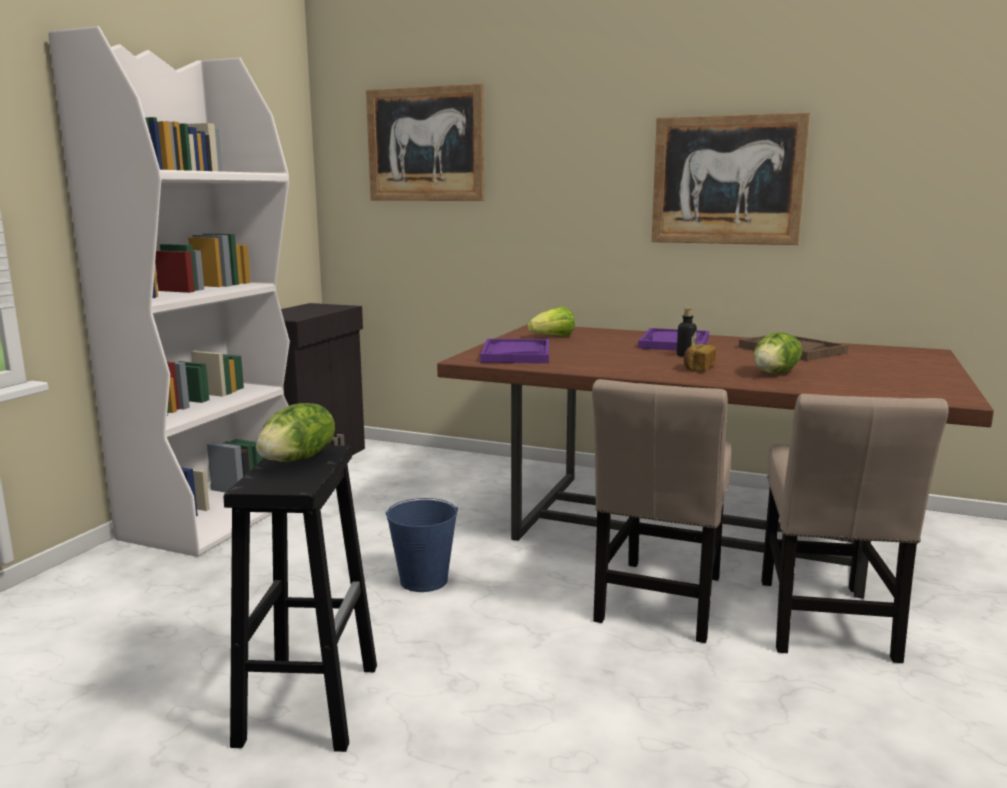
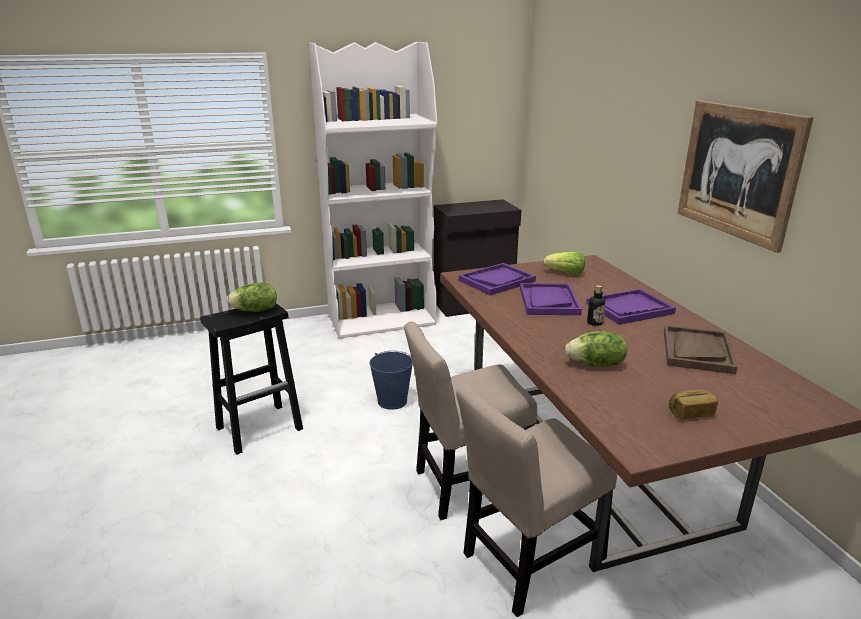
camera: 50 degrees right, 10 degrees up
(425, 144) = (573, 96): picture -> none
(607, 354) = (548, 301): none -> purple tray
(698, 368) = (560, 337): bread -> bread (690, 413)

